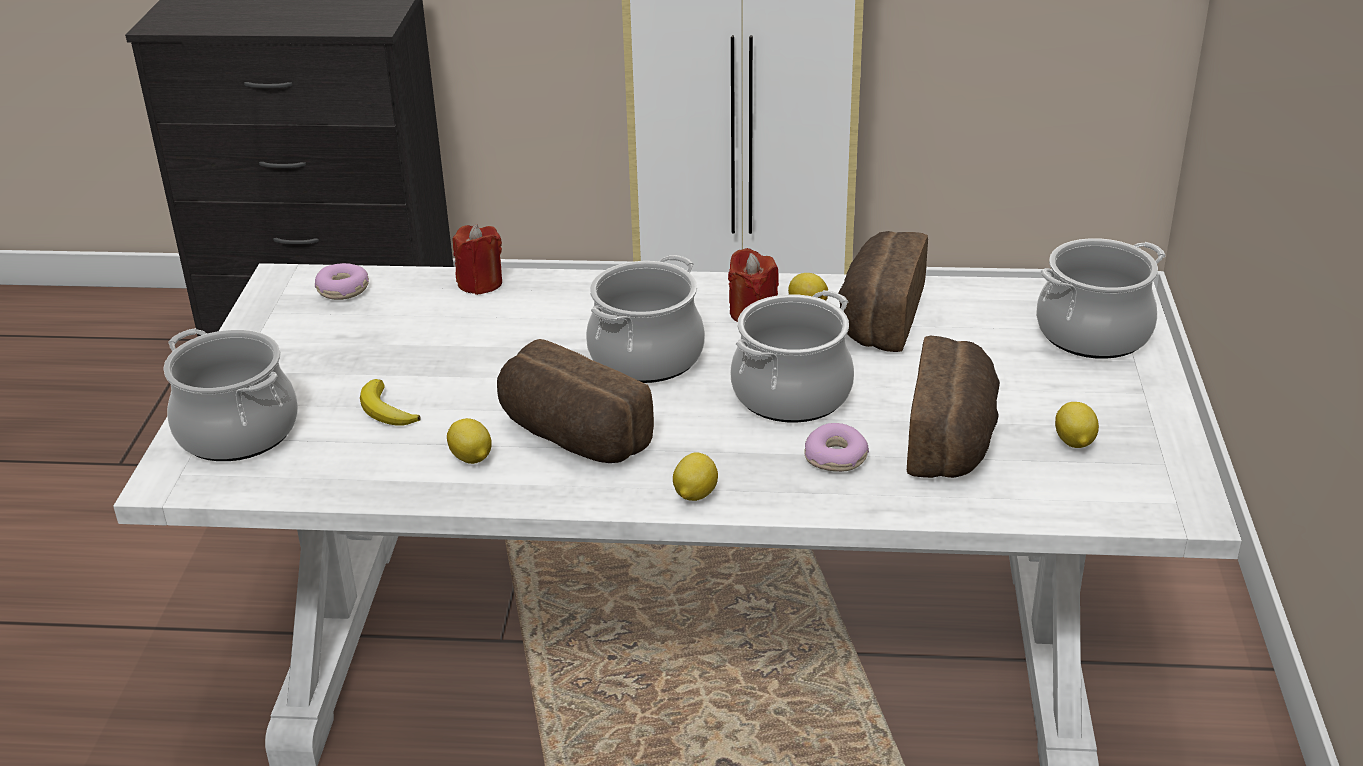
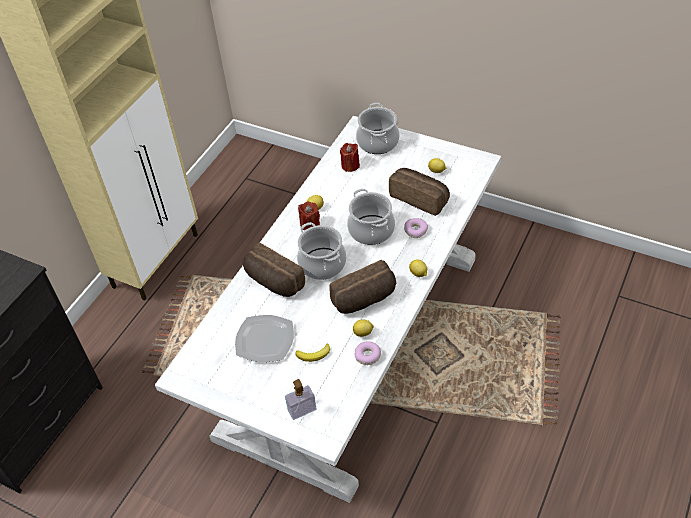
camera: 65 degrees left, 15 degrees up
(237, 432) = (302, 410): cooking pot -> soap dispenser
(343, 290) = (204, 354): donut -> donut (368, 356)
(404, 342) = (264, 339): none -> plate
(480, 283) = (231, 304): red candle -> red candle (350, 165)
(878, 316) = (333, 191): bread -> bread (273, 282)

